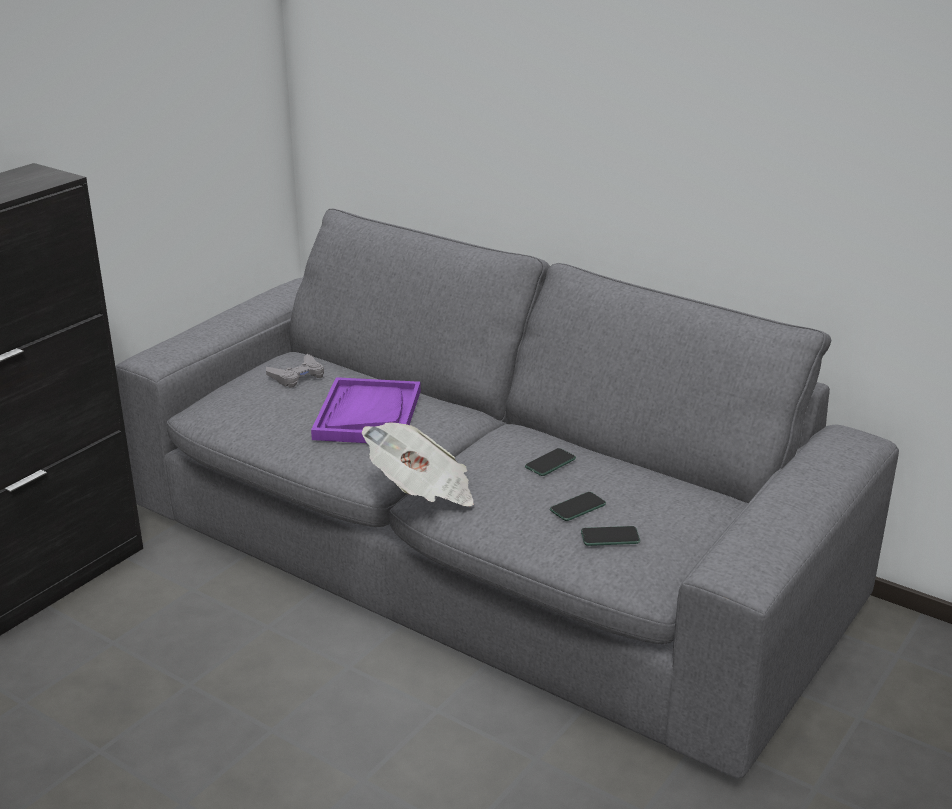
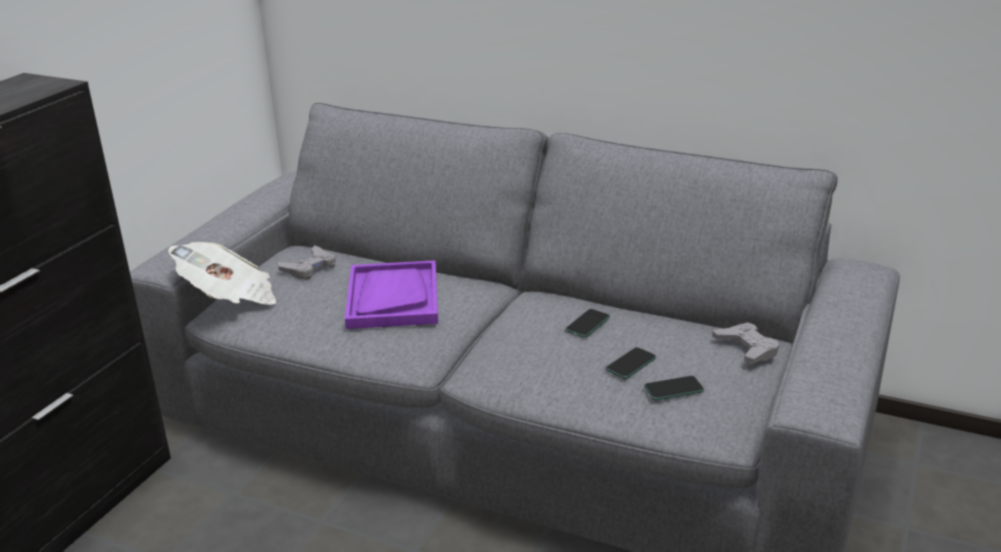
camera: 10 degrees left, 0 degrees up
(421, 491) = (474, 366): newspaper -> newspaper (230, 298)
(704, 506) = (746, 348): none -> grey game controller

